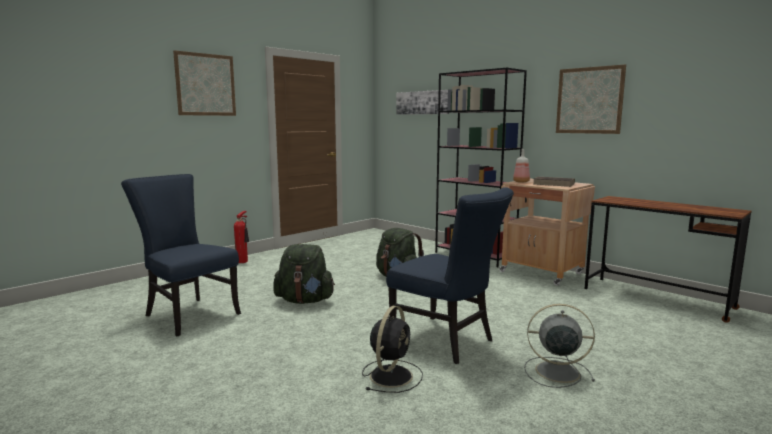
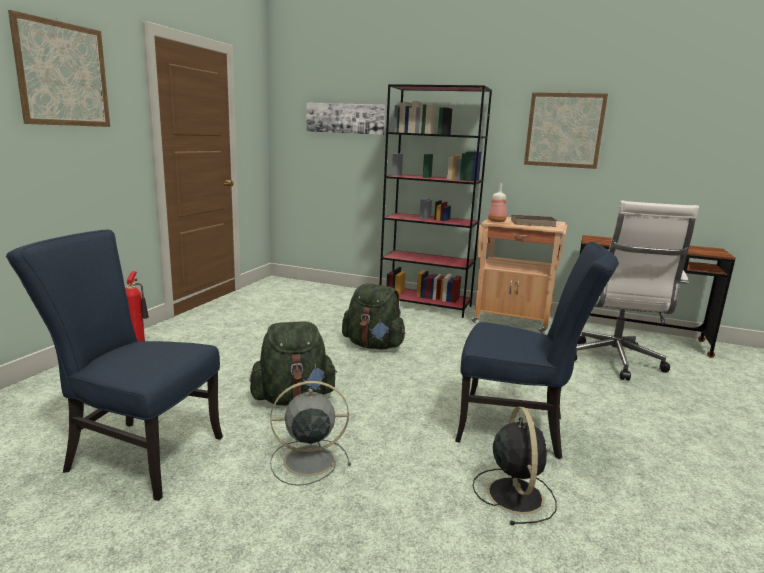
camera: 25 degrees left, 5 degrees up
(555, 371) = (655, 446): grey fan -> grey fan (307, 460)
(604, 312) = (615, 362): none -> white office chair

